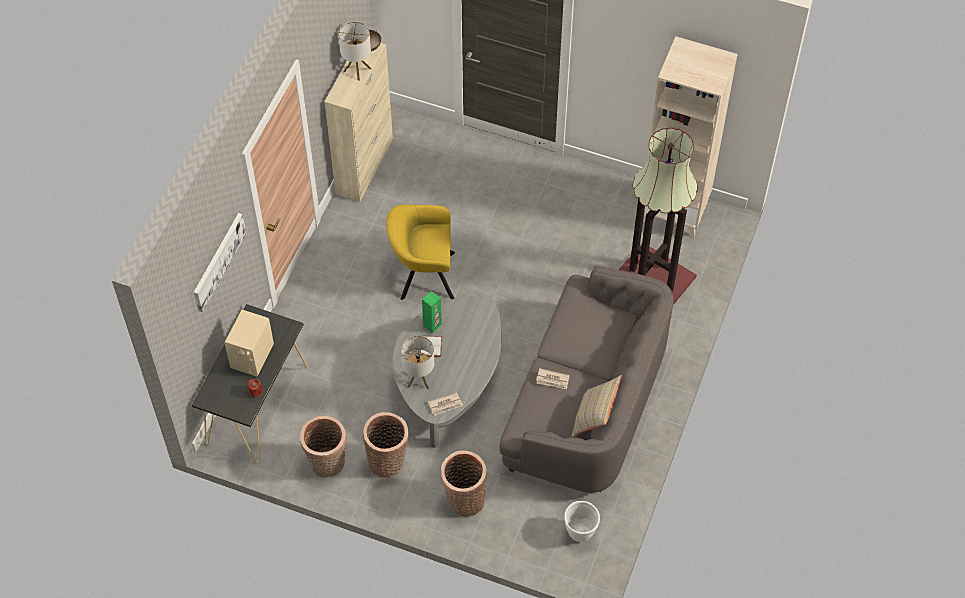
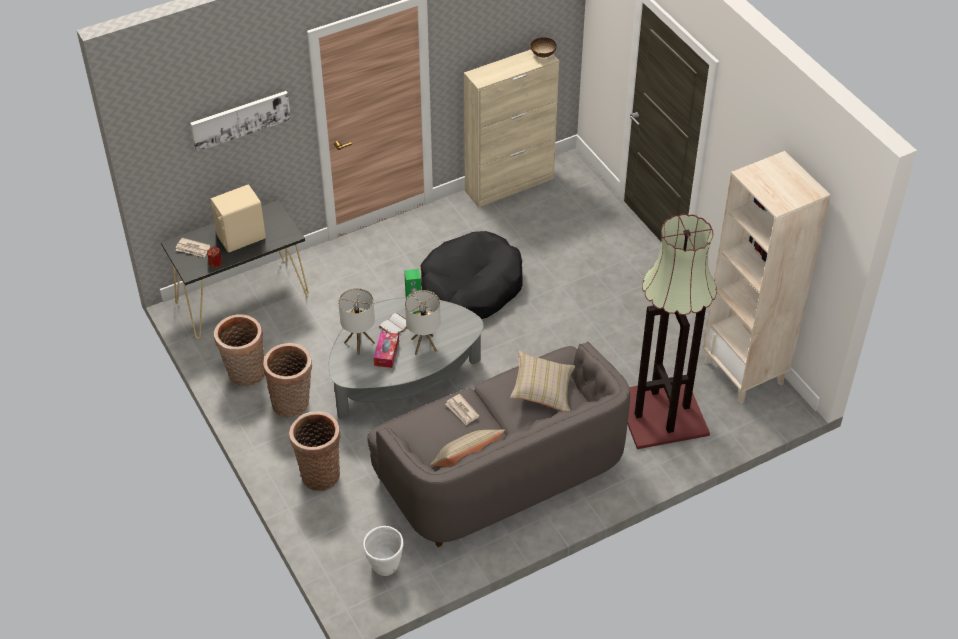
camera: 40 degrees right, 10 degrees down
(357, 70) = (515, 65): table lamp -> table lamp (423, 345)
(423, 275) = (470, 288): yellow armchair -> black dog bed
(445, 405) = (358, 375): newspaper -> newspaper (193, 249)
(447, 373) = (386, 353): none -> tissue box
(590, 324) = (542, 390): none -> beige pillow

